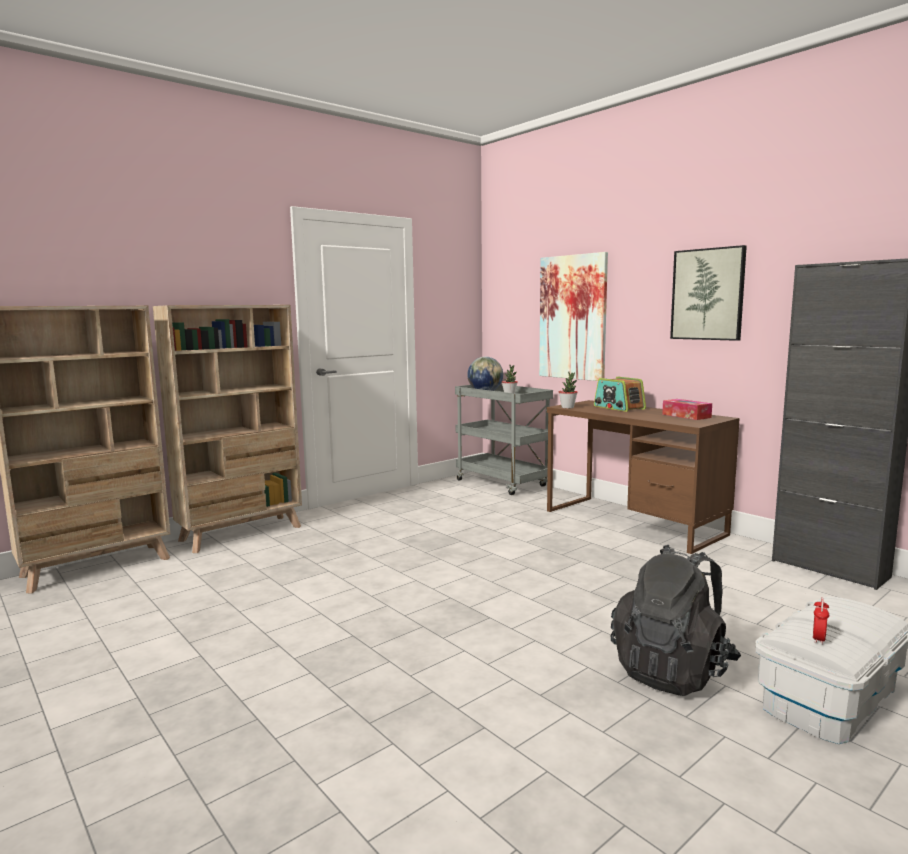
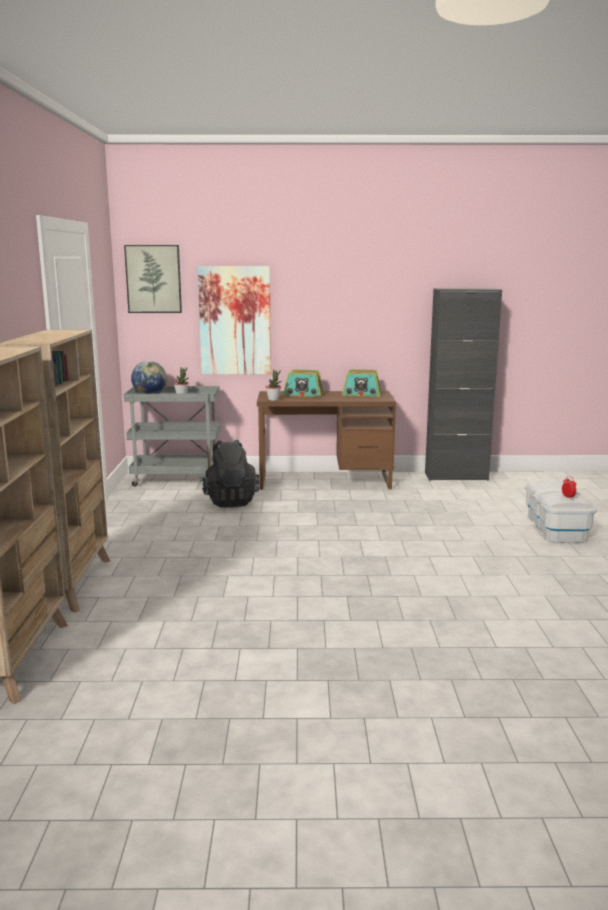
camera: 50 degrees left, 5 degrees up
(673, 671) = (500, 542): black backpack -> black backpack (230, 501)
(686, 416) = (361, 394): tissue box -> radio
(708, 294) = (359, 304): picture -> picture (153, 279)

